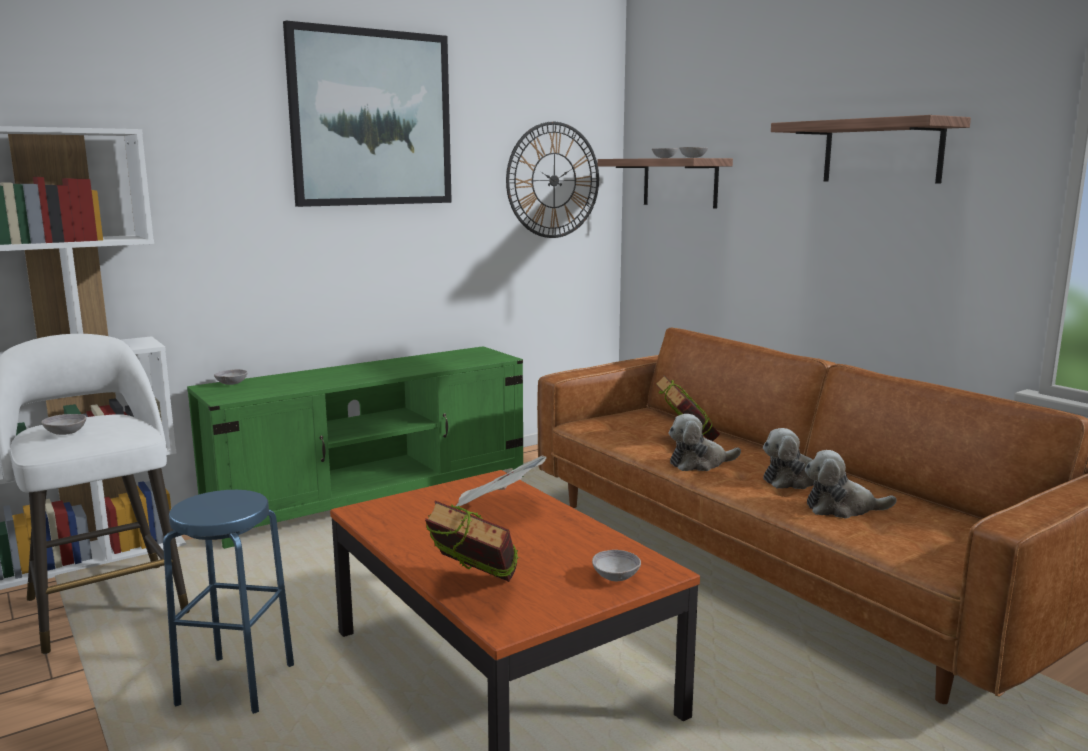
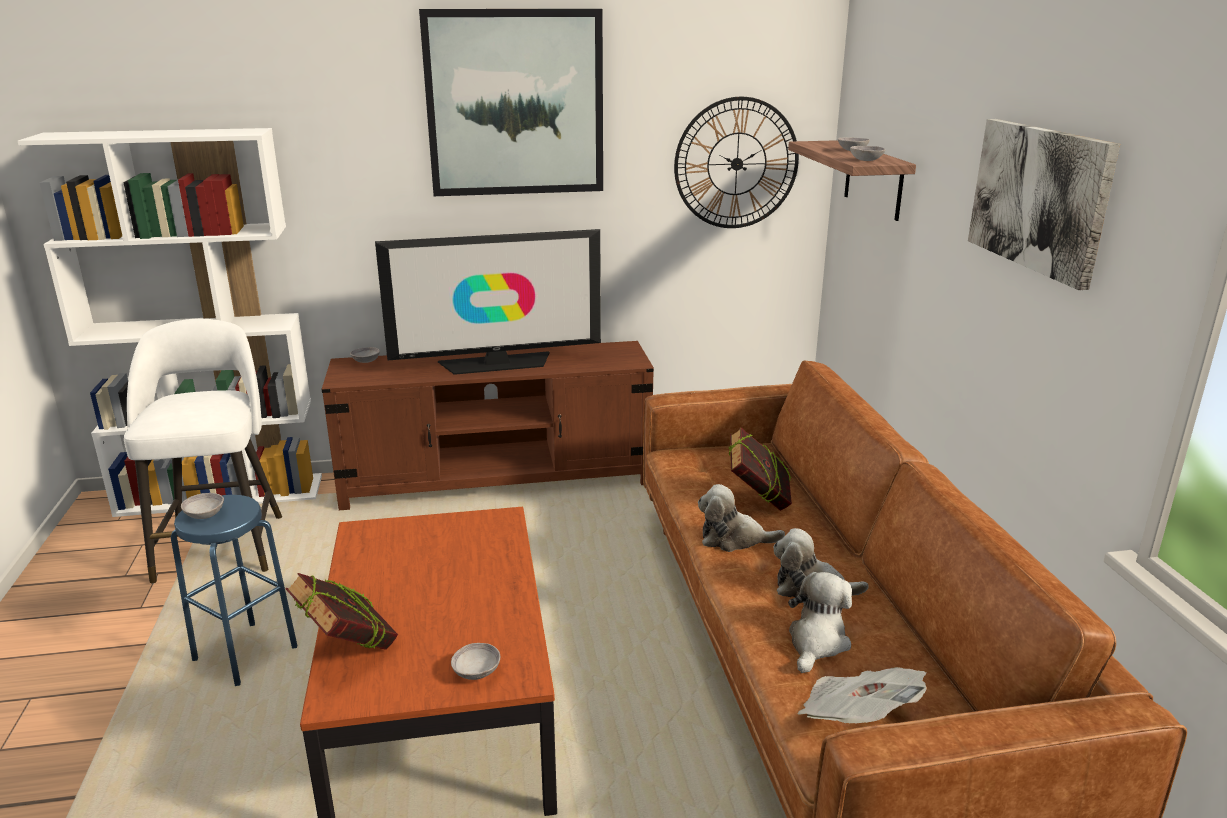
camera: 25 degrees right, 10 degrees up
(66, 433) = (175, 410): grey bowl -> grey bowl (205, 515)
(373, 497) = (498, 479): green tv stand -> brown tv stand
(374, 371) = (497, 364): none -> television
(498, 506) = (470, 554): newspaper -> newspaper (856, 718)
(842, 508) = (817, 642): plush toy -> plush toy turned 90 degrees clockwise
(882, 152) = (1039, 198): shelf -> picture

